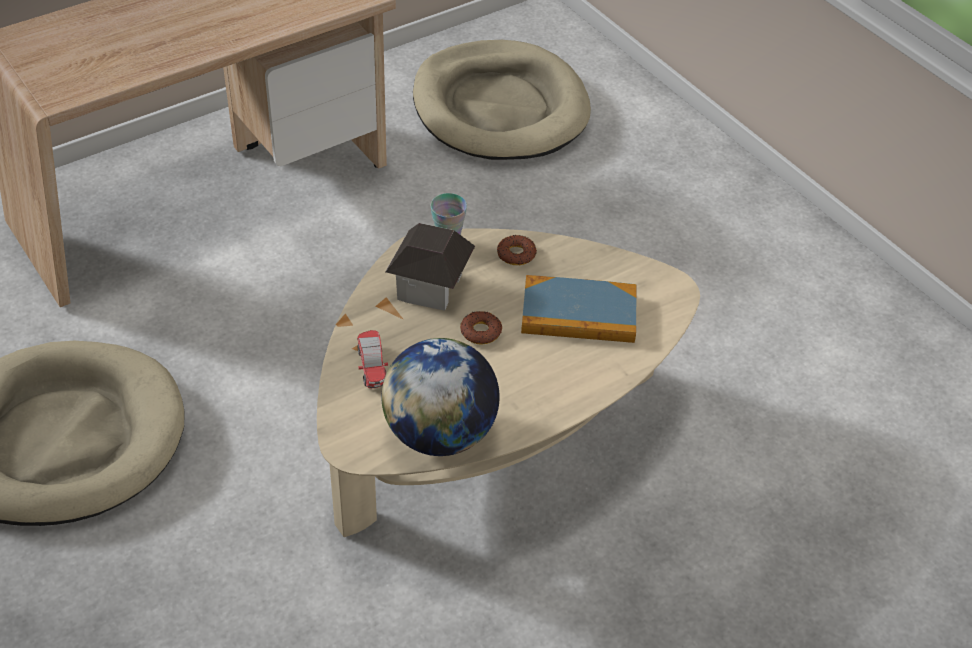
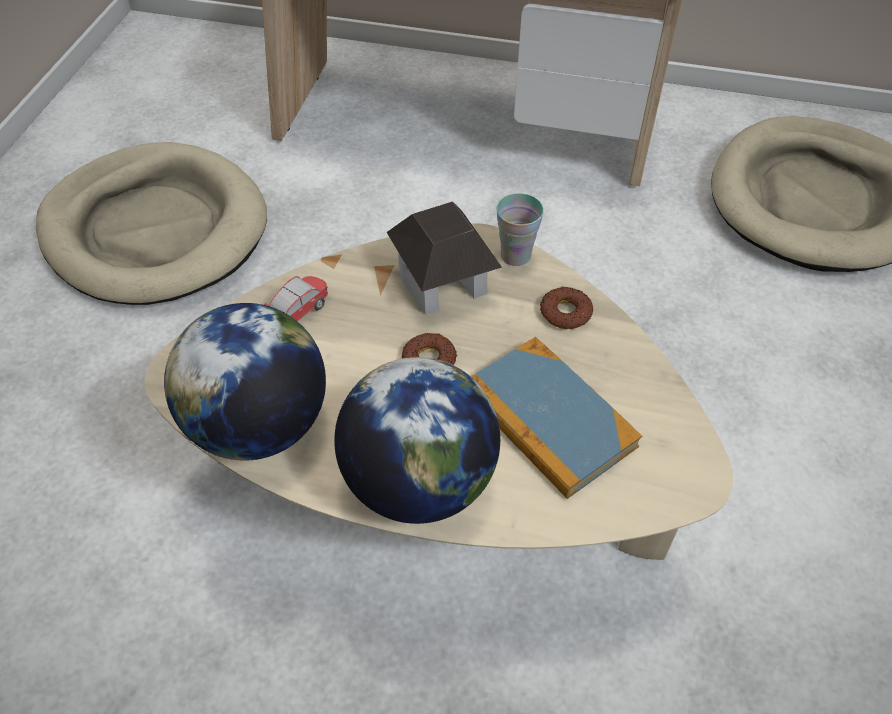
camera: 50 degrees right, 5 degrees up
(558, 391) = (419, 481): none -> globe

